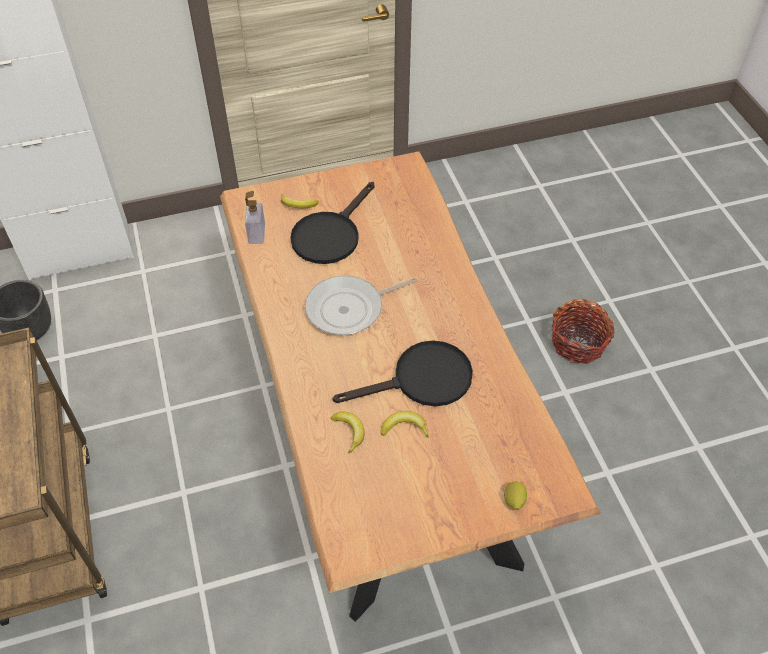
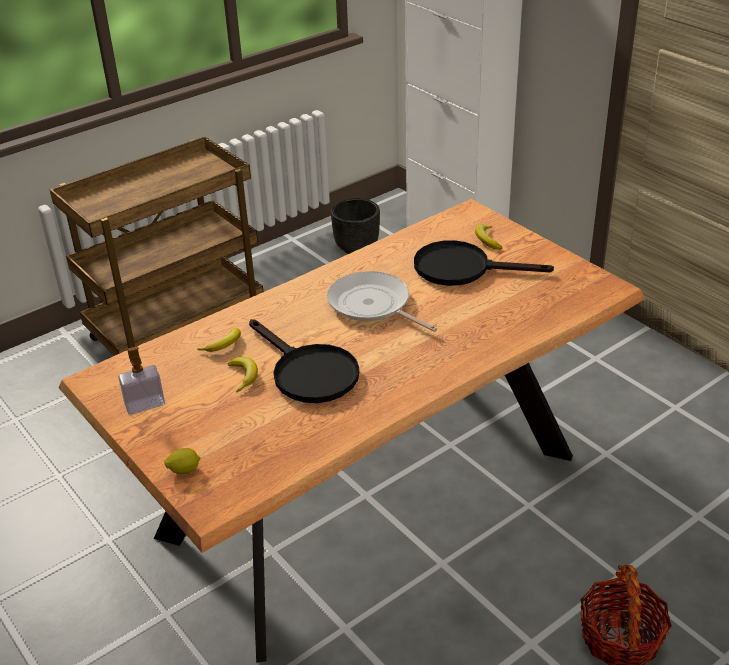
camera: 70 degrees right, 15 degrees down
(256, 234) = (430, 230): soap dispenser -> soap dispenser (145, 404)

